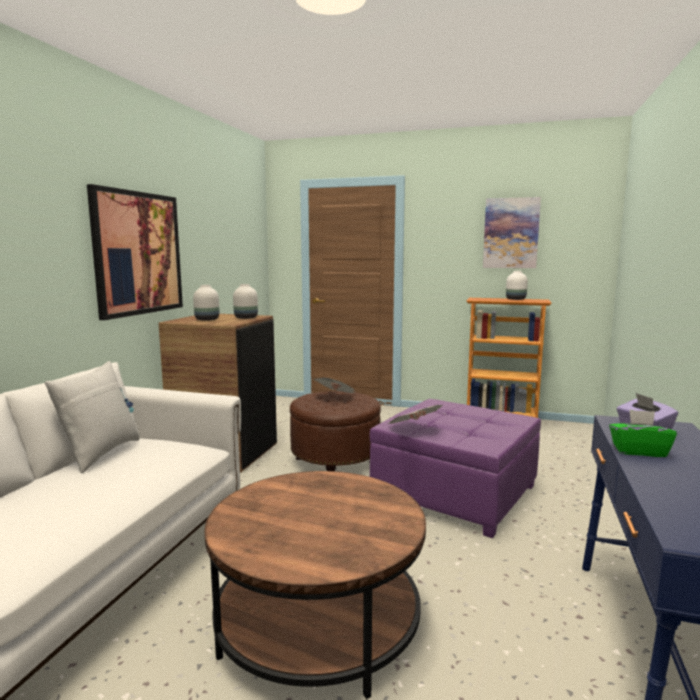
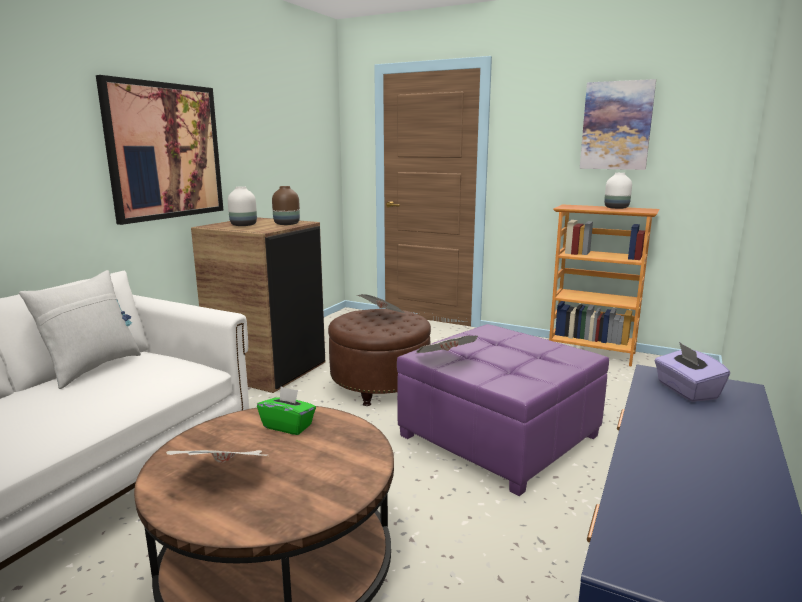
camera: 10 degrees right, 5 degrees up
(246, 318) = (287, 224): white vase -> brown vase
(287, 531) = (226, 476): none -> newspaper
(639, 451) = (657, 421): green tissue box -> green tissue box (288, 426)

